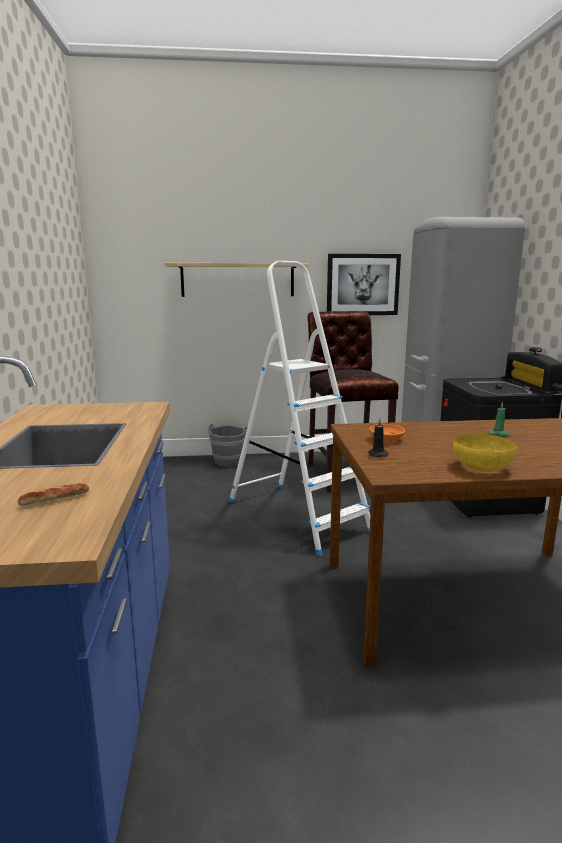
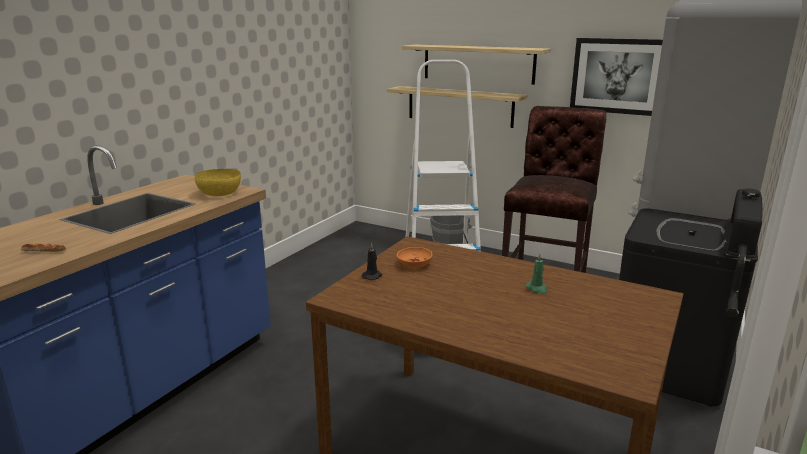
camera: 35 degrees right, 5 degrees up
(221, 322) = (459, 106): none -> shelf
(481, 467) = (427, 316): yellow bowl -> yellow bowl (219, 193)

